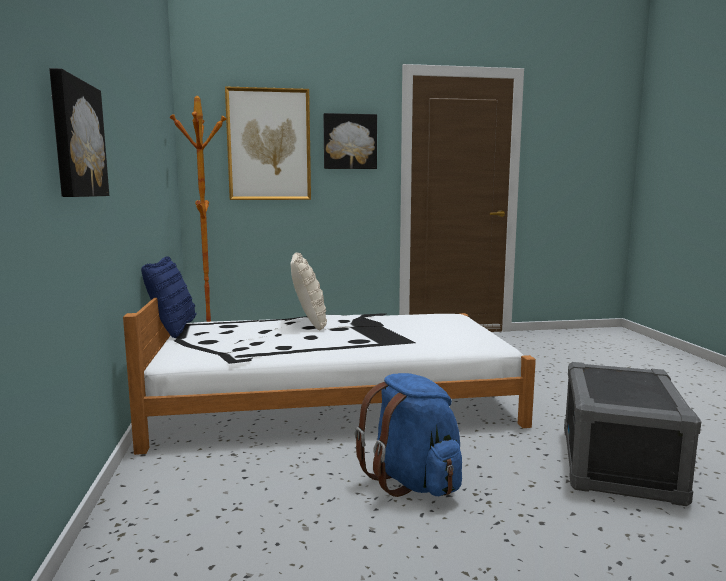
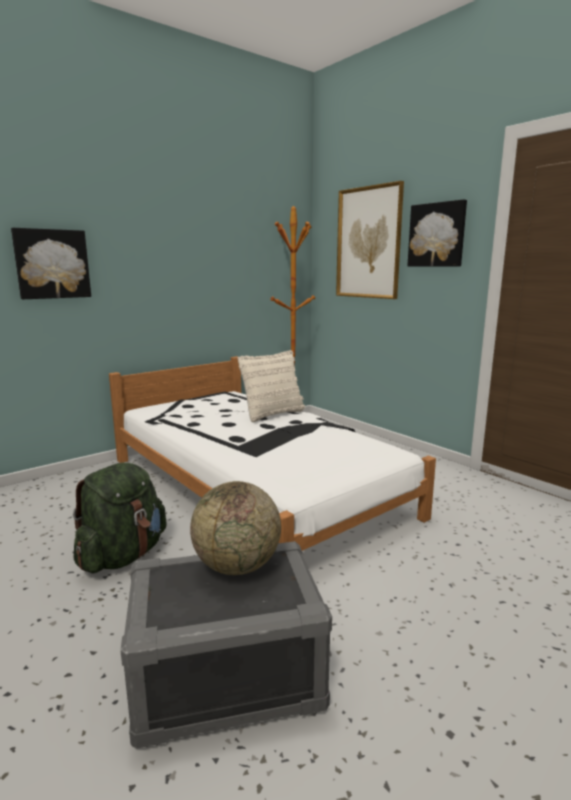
camera: 60 degrees right, 5 degrees up
(173, 329) = (211, 393): blue pillow -> none
(412, 481) = (123, 555): blue backpack -> green backpack
(600, 379) = (237, 566): none -> globe

